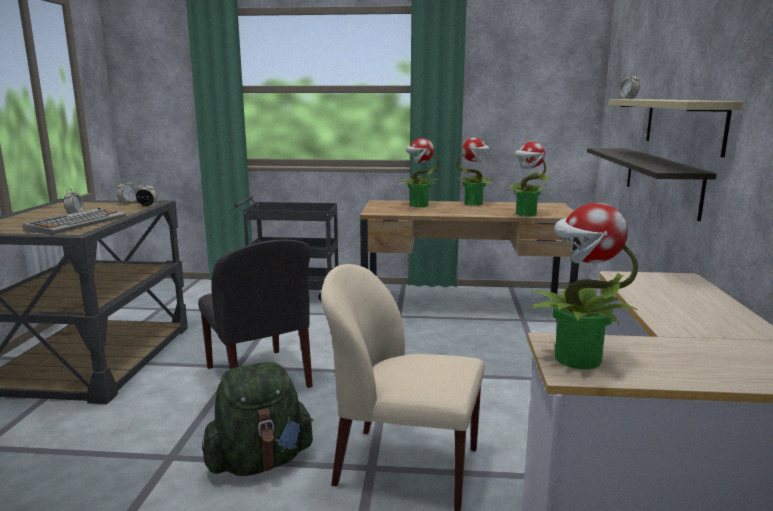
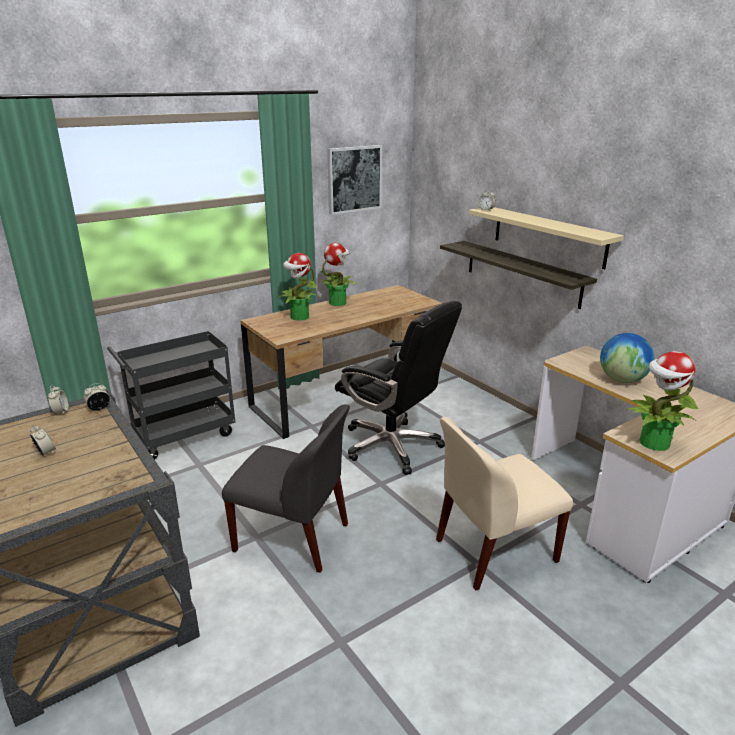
camera: 40 degrees left, 10 degrees up
(78, 223) = (99, 465): keyboard -> none
(260, 462) = (408, 603): green backpack -> none
(445, 351) = (392, 446): none -> black office chair
(525, 80) = (354, 179): none -> picture
(525, 214) = (399, 308): potted plant -> none
(675, 306) = (622, 380): none -> globe

